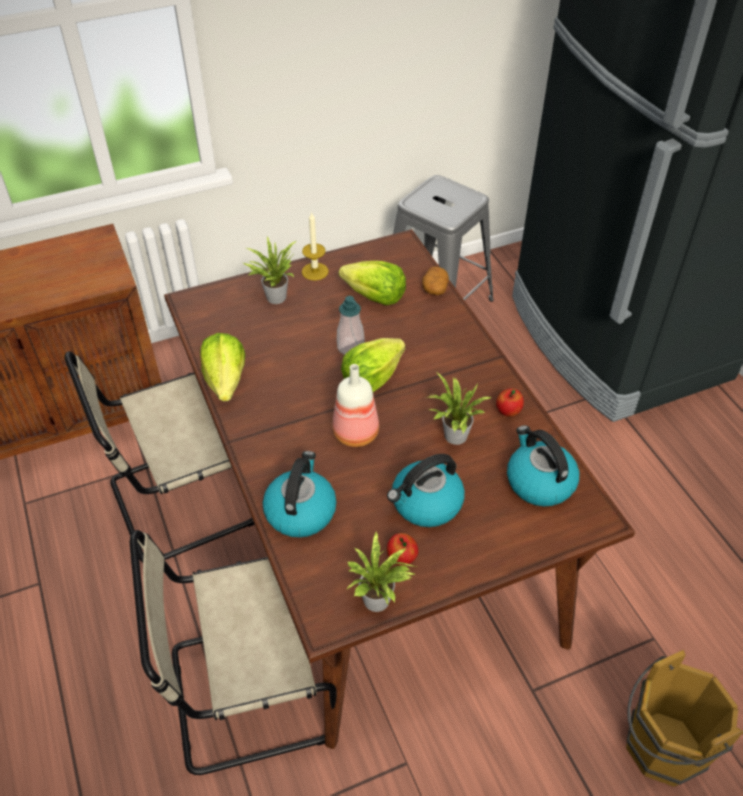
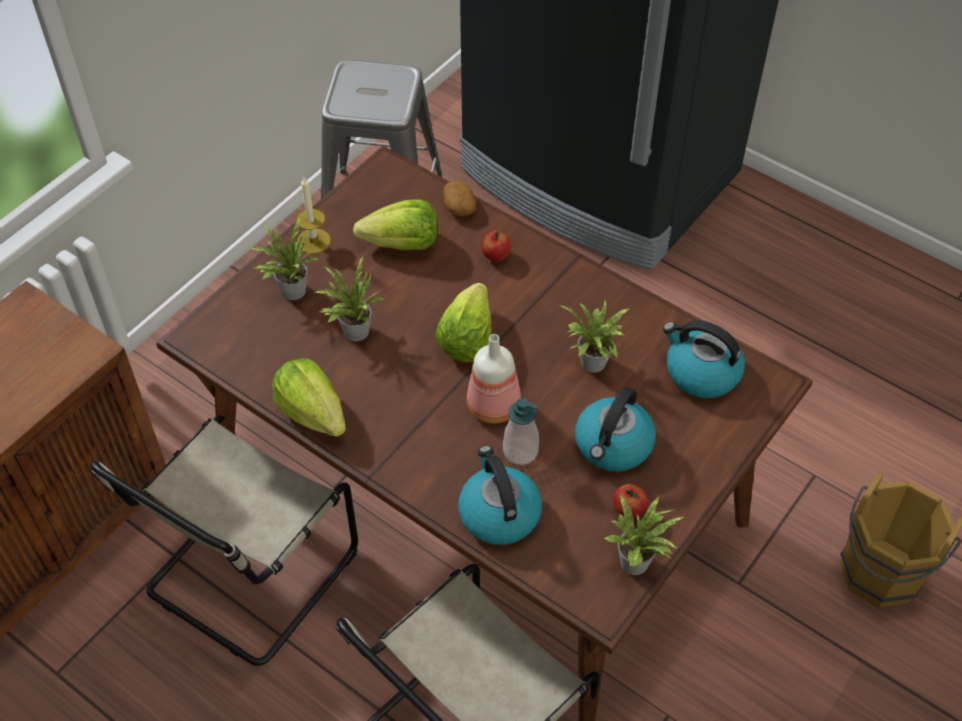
camera: 30 degrees left, 5 degrees up
(295, 339) = (352, 331): none -> potted plant
(350, 347) = (419, 313): soap dispenser -> soap dispenser (520, 451)
(508, 411) = (625, 313): apple -> apple (496, 256)

